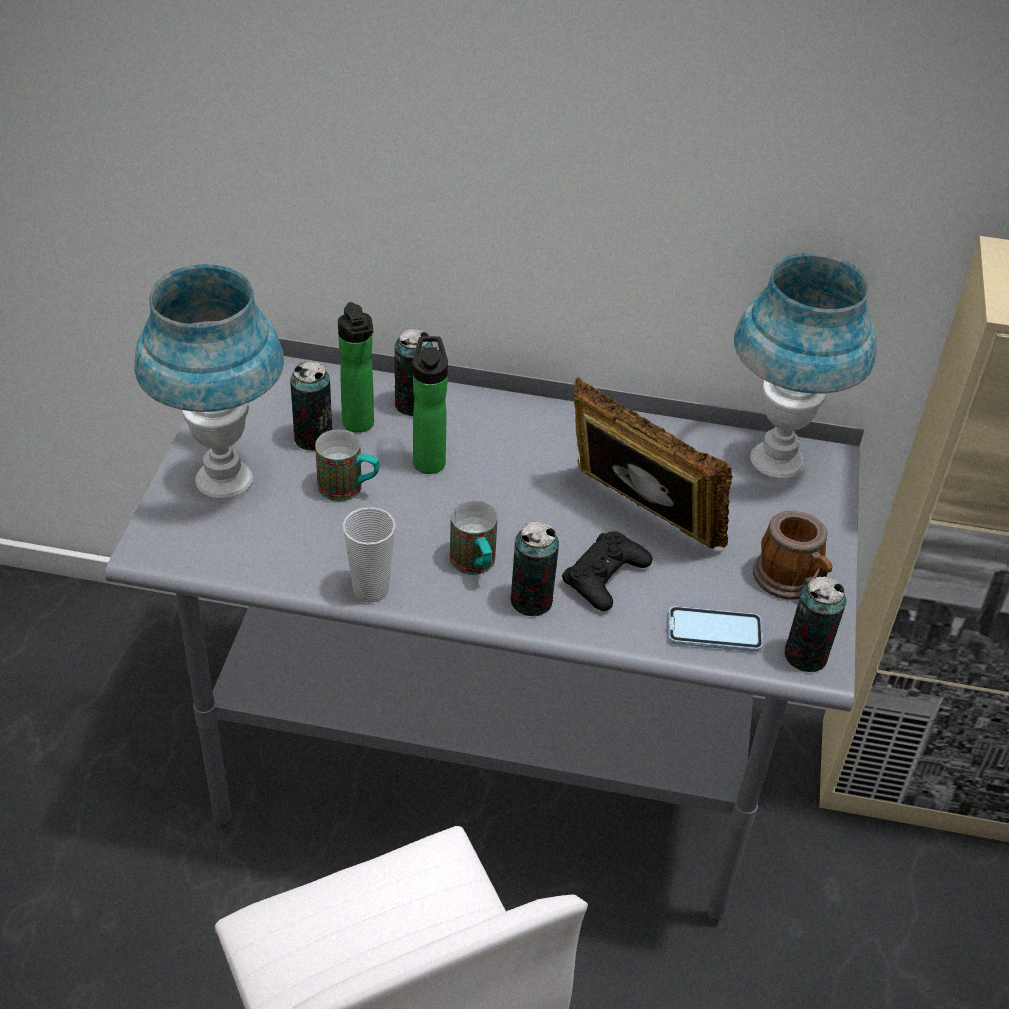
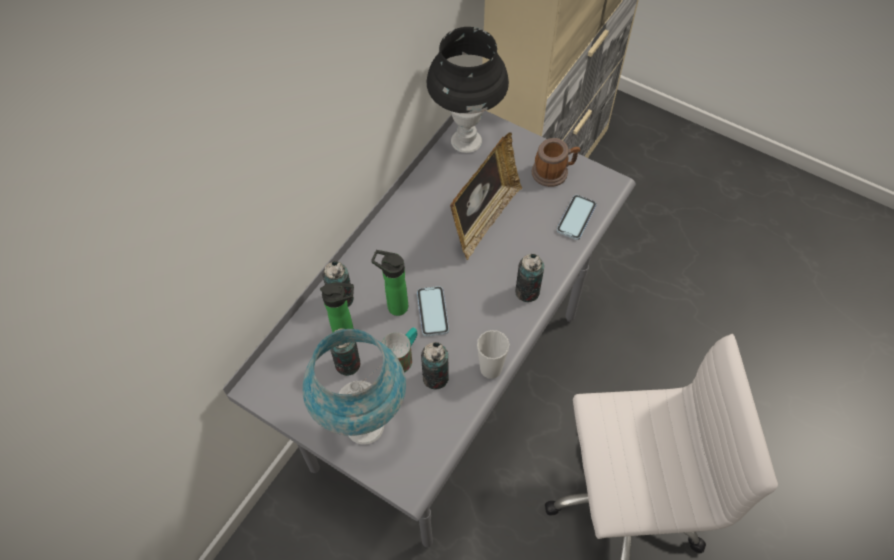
camera: 65 degrees left, 15 degrees up
(439, 501) = (432, 312): none -> phone
(475, 566) = (491, 310): mug -> none
(605, 577) = (522, 251): black game controller -> none
(639, 518) = (484, 219): picture frame -> picture frame turned 150 degrees clockwise
(776, 461) = (466, 141): blue table lamp -> black table lamp
(806, 656) = (604, 187): can -> can (435, 377)

